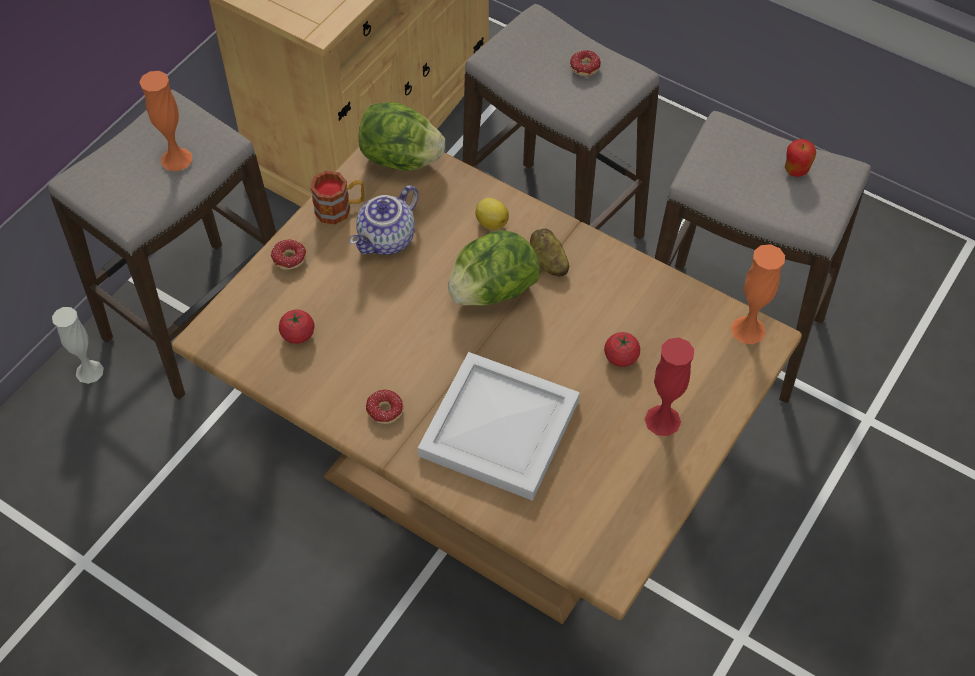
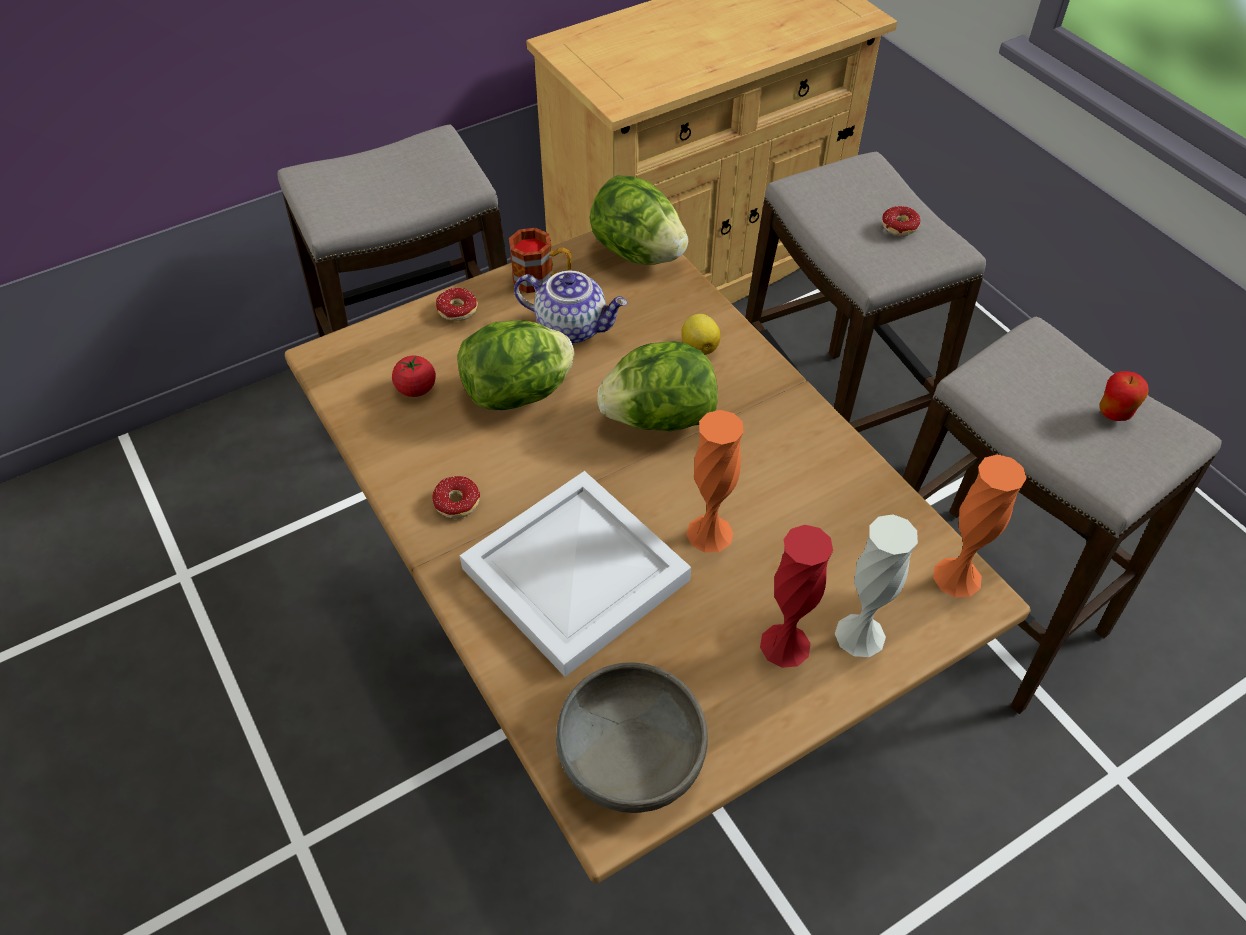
camera: 25 degrees right, 5 degrees down
(89, 371) = (300, 400): white vase -> white vase (860, 635)
(176, 159) = (411, 184): orange vase -> orange vase (709, 533)
(379, 309) = (519, 393): none -> lettuce
(387, 240) = (572, 327): teapot -> teapot turned 135 degrees counterclockwise
(548, 262) = (742, 410): potato -> none
(603, 532) = (631, 756): none -> grey bowl
(621, 357) = (772, 548): tomato -> none

